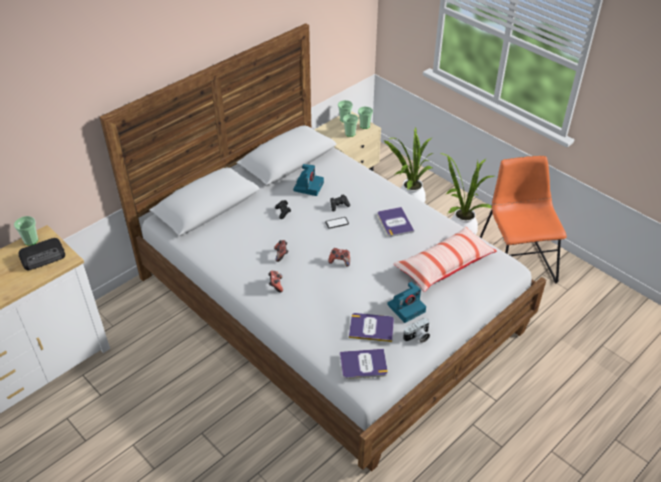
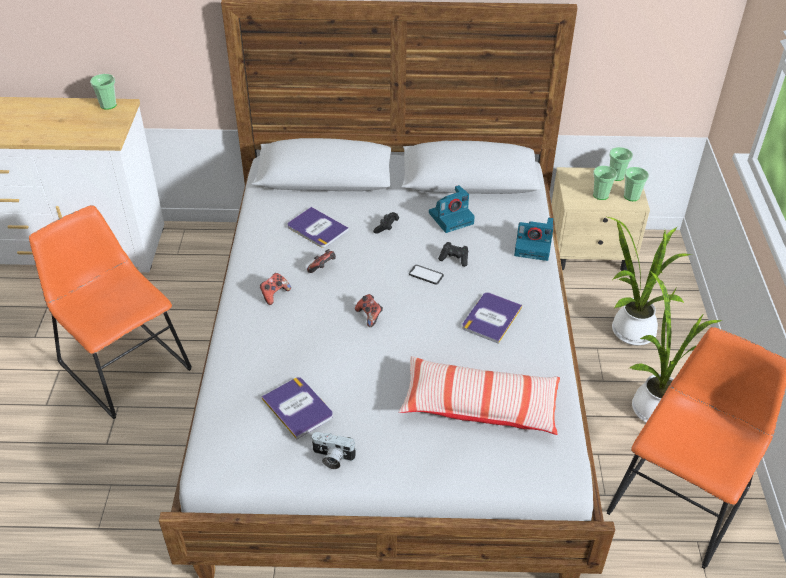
camera: 45 degrees right, 0 degrees up
(43, 257) = (97, 124): radio -> none
(168, 409) = (122, 363): none -> orange chair
(363, 364) = (236, 438): book -> book (317, 228)
(406, 307) = (367, 417): camera -> camera (534, 246)

